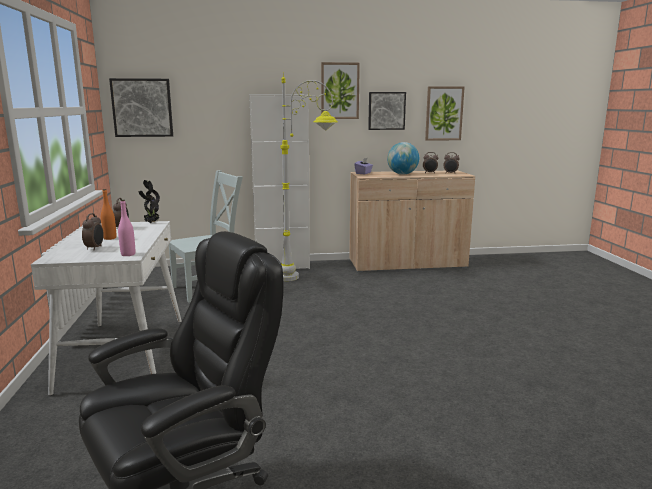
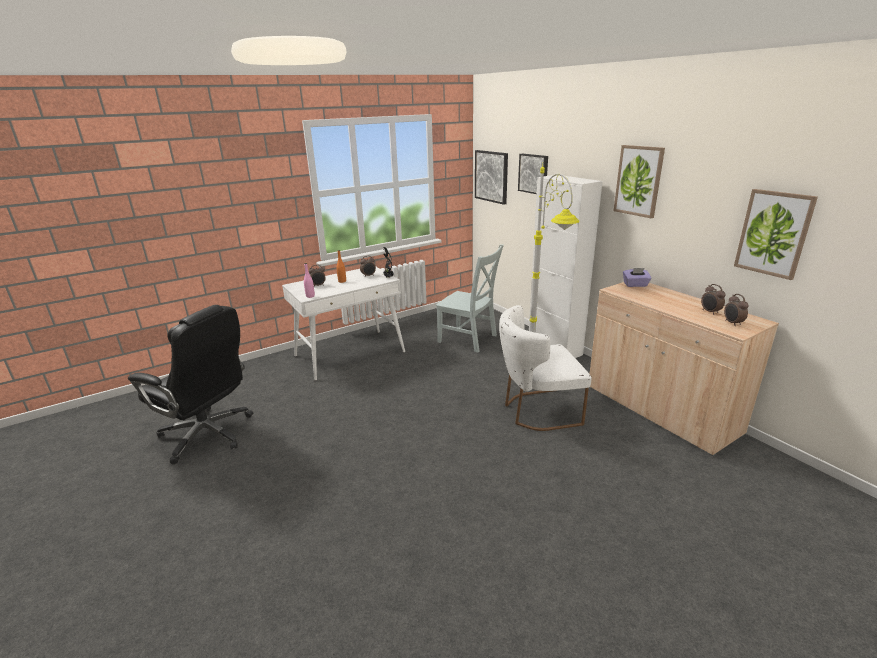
camera: 65 degrees right, 10 degrees up
(370, 295) = (536, 411): none -> white chair
(386, 111) = (689, 214): picture -> picture (534, 173)
(402, 174) = (666, 301): globe -> none

